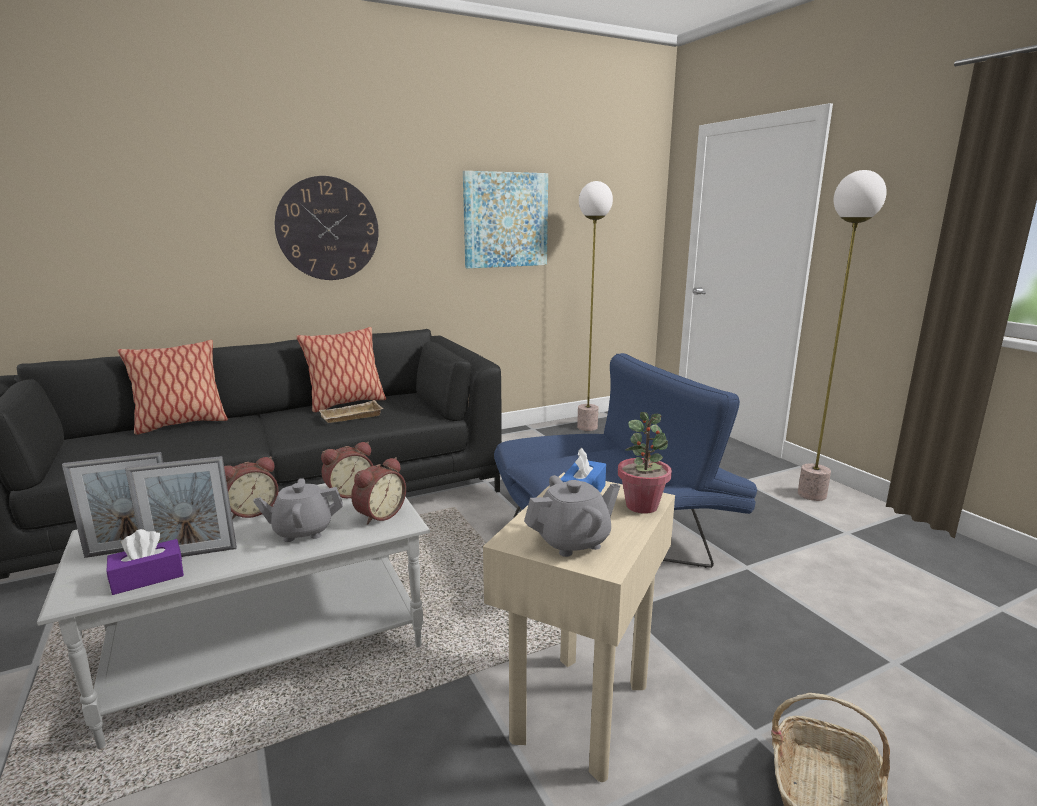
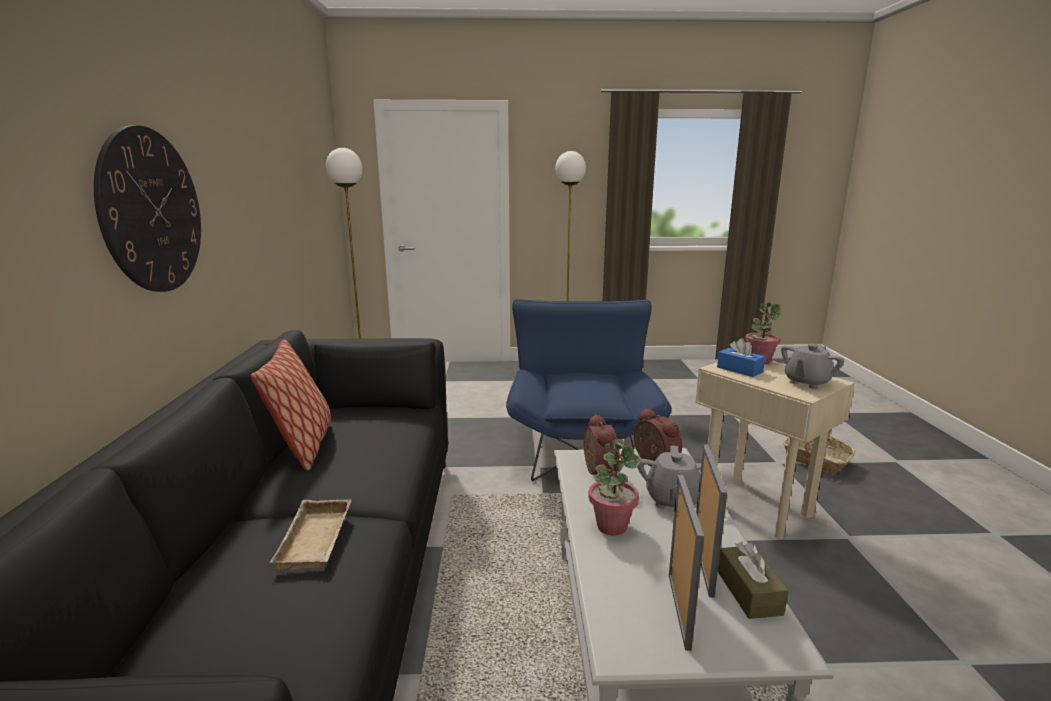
camera: 65 degrees left, 0 degrees up
(148, 577) = (749, 592): purple tissue box -> brown tissue box
(181, 424) = (186, 591): pillow -> none
(251, 511) = (611, 526): alarm clock -> potted plant
(351, 417) = (368, 449): beige tray -> beige tray (318, 540)
(505, 220) = (274, 190): picture -> none
(573, 541) = (806, 382): grey teapot -> grey teapot turned 135 degrees counterclockwise

